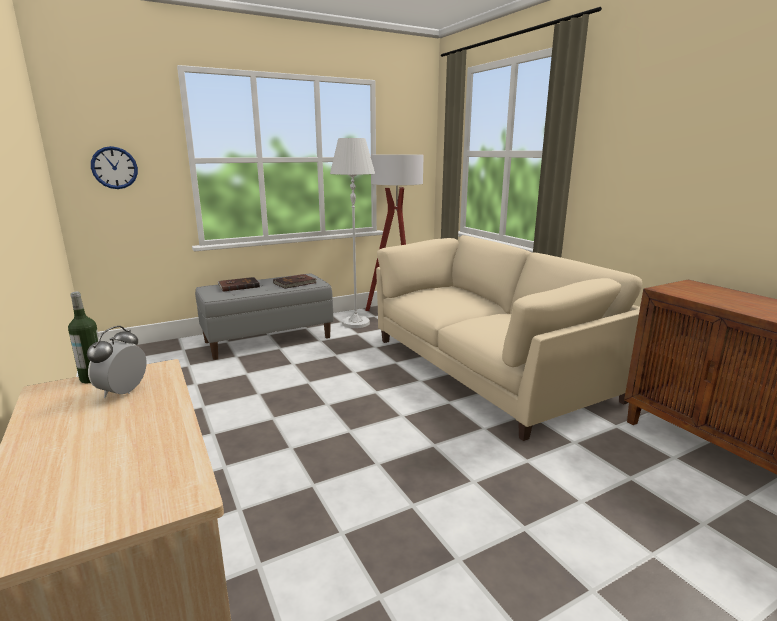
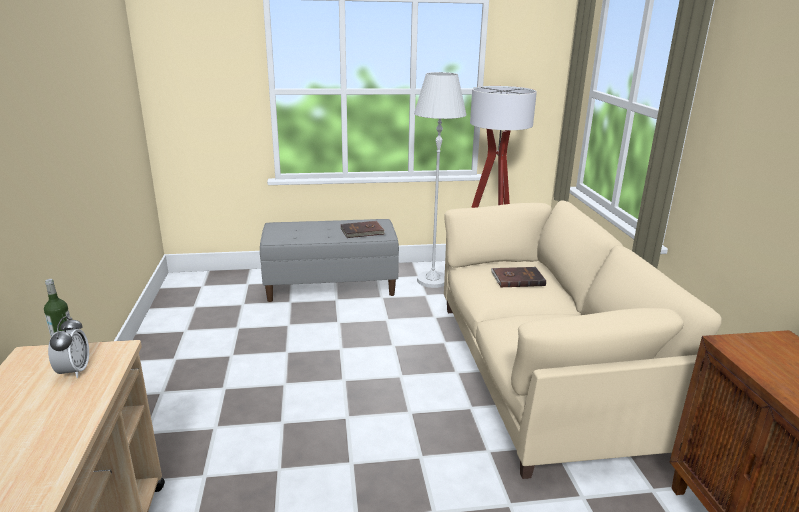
camera: 20 degrees right, 5 degrees up
(114, 167) = (197, 98): wall clock -> none
(123, 392) = (74, 371): alarm clock -> alarm clock turned 135 degrees clockwise
(238, 286) = (304, 227): brown book -> brown book (517, 279)

